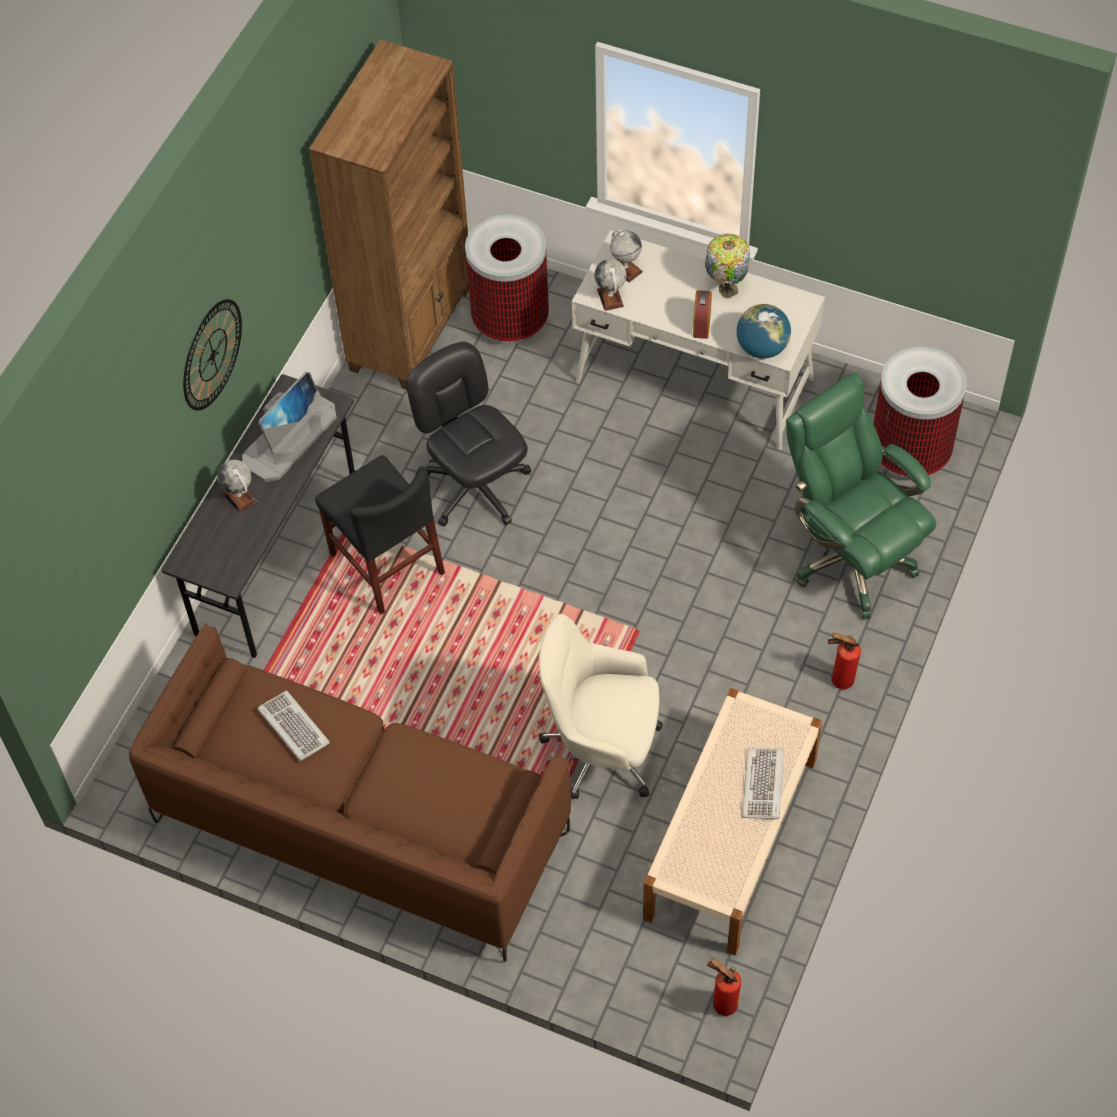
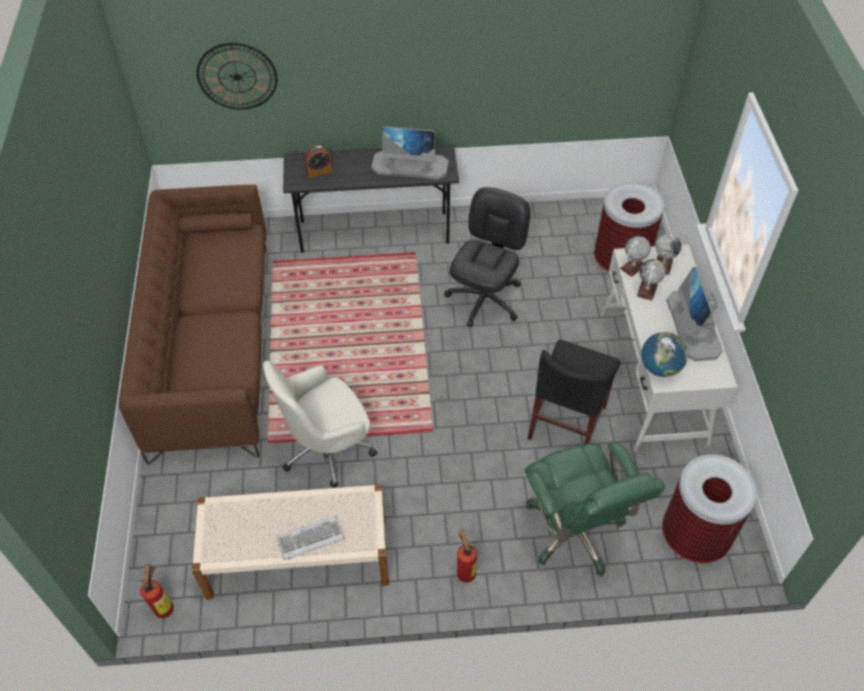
camera: 60 degrees right, 5 degrees down
(212, 354) = (389, 67): wall clock -> wall clock (237, 76)
(239, 497) = (353, 163): globe -> globe (647, 290)
(292, 727) = (224, 265): keyboard -> none
(386, 564) = (401, 282): black chair -> black chair (567, 422)
(411, 329) = (576, 220): brown bookcase -> none
(601, 752) = (327, 450): beige office chair -> beige office chair turned 105 degrees counterclockwise
(701, 324) = (652, 324): alarm clock -> alarm clock (319, 171)
(726, 289) = (693, 326): table lamp -> monitor
(849, 557) = (574, 534): green office chair -> green office chair turned 135 degrees clockwise

